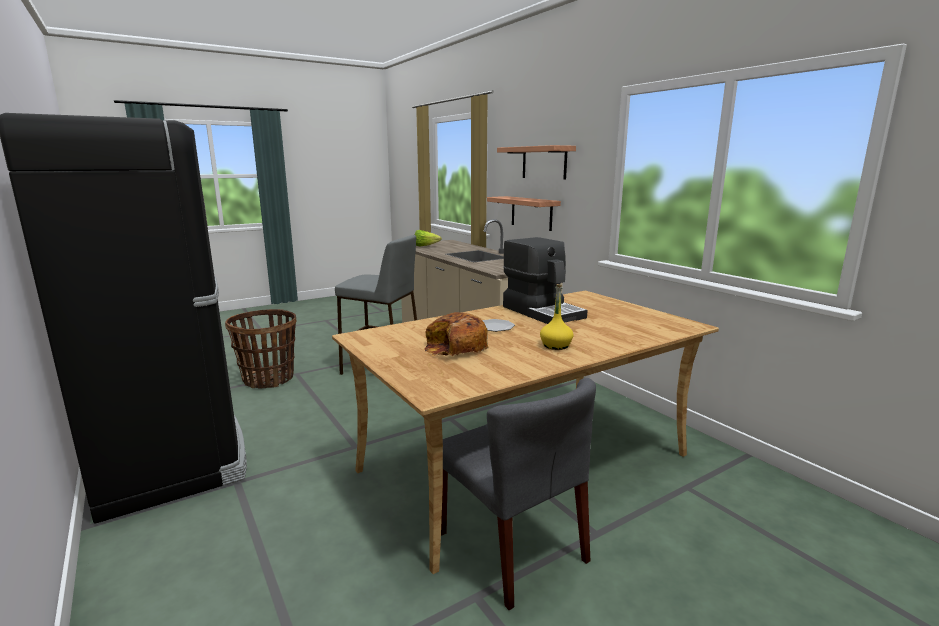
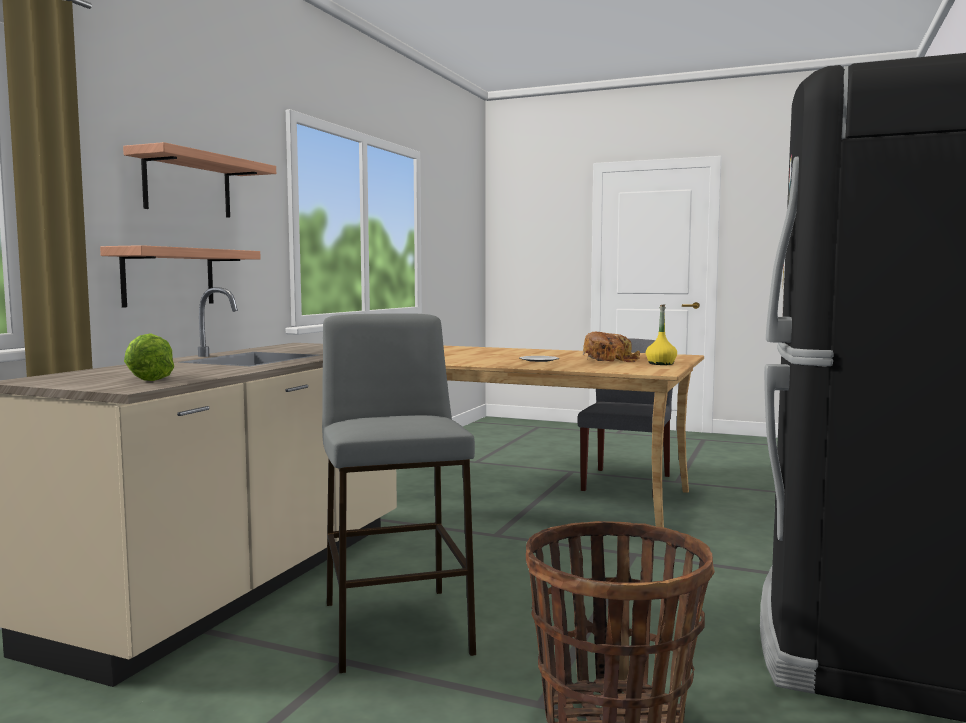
camera: 125 degrees left, 10 degrees down
(543, 312) = (462, 358): coffee machine -> none
(556, 345) = (547, 353): yellow bottle -> yellow bottle (660, 364)

